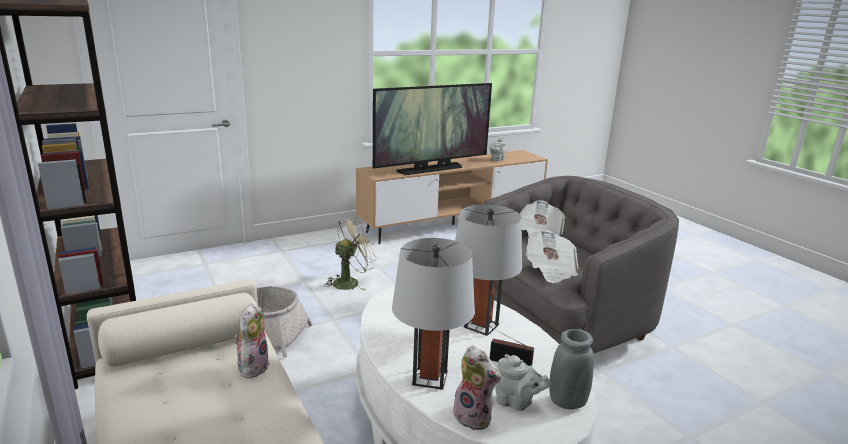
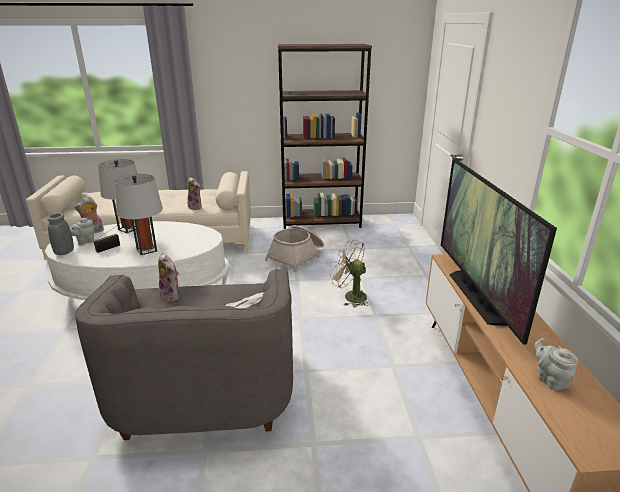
camera: 115 degrees right, 5 degrees up
(350, 282) = (350, 296): beige fan -> beige fan turned 135 degrees clockwise
(550, 270) = (172, 296): newspaper -> plush toy

